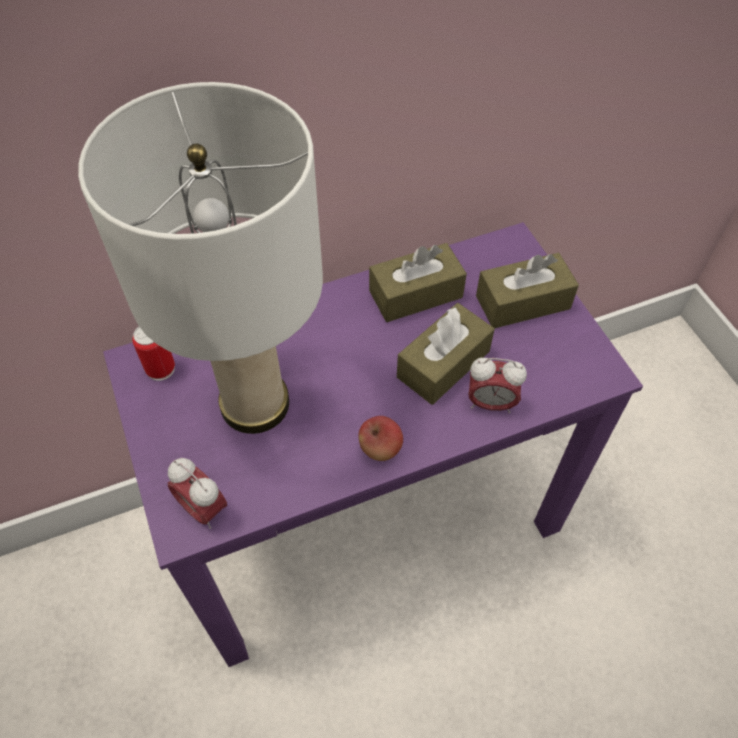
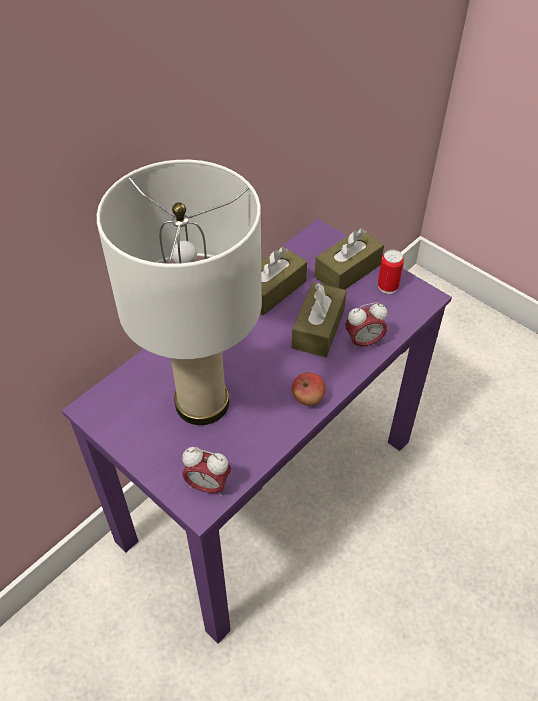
camera: 25 degrees left, 5 degrees down
(160, 369) = (115, 405): can -> can (387, 286)

